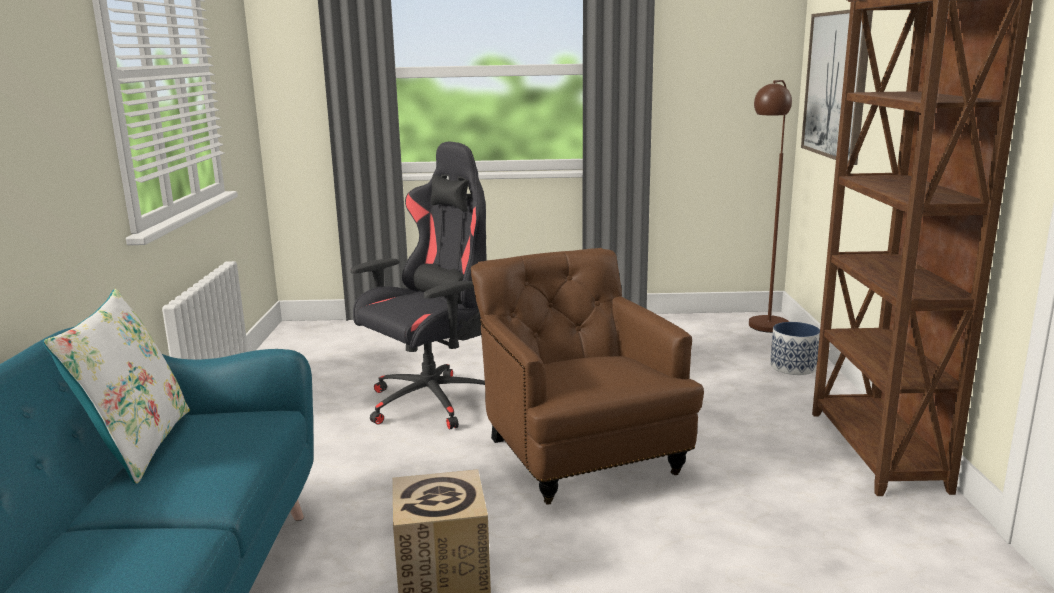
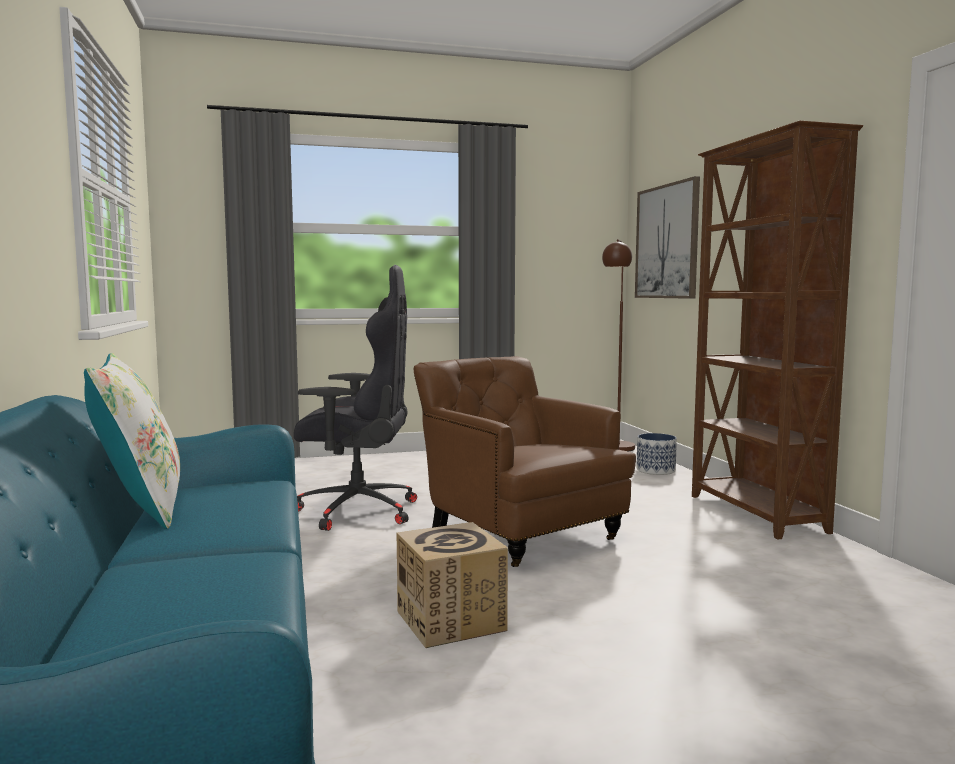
camera: 15 degrees left, 10 degrees down
(429, 403) = (356, 511): black office chair -> black office chair turned 60 degrees clockwise

